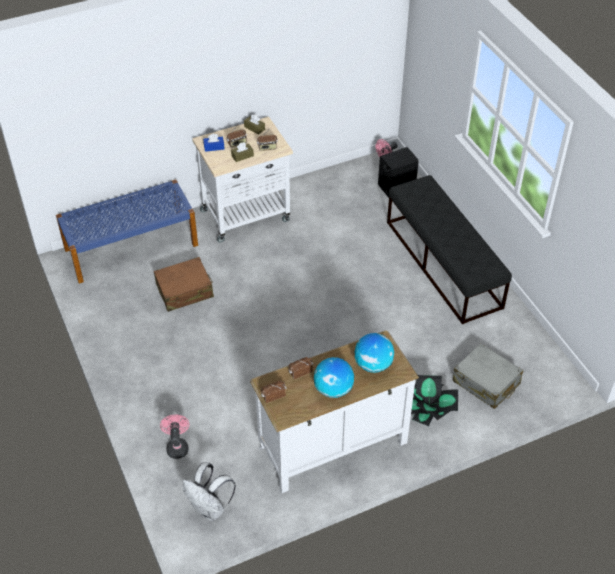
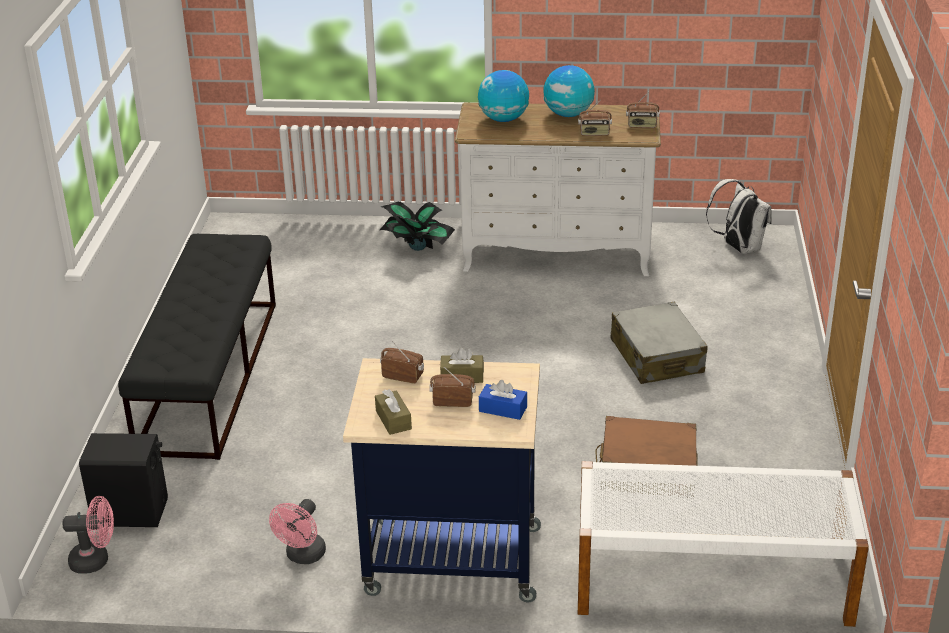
camera: 150 degrees left, 15 degrees down
(131, 246) = (712, 581): blue bench -> white bench
(177, 446) = (753, 304): pink fan -> pink fan (303, 556)
(245, 215) = (451, 561): white cart -> blue cart
(486, 382) = (319, 250): grey suitcase -> grey suitcase (657, 356)

